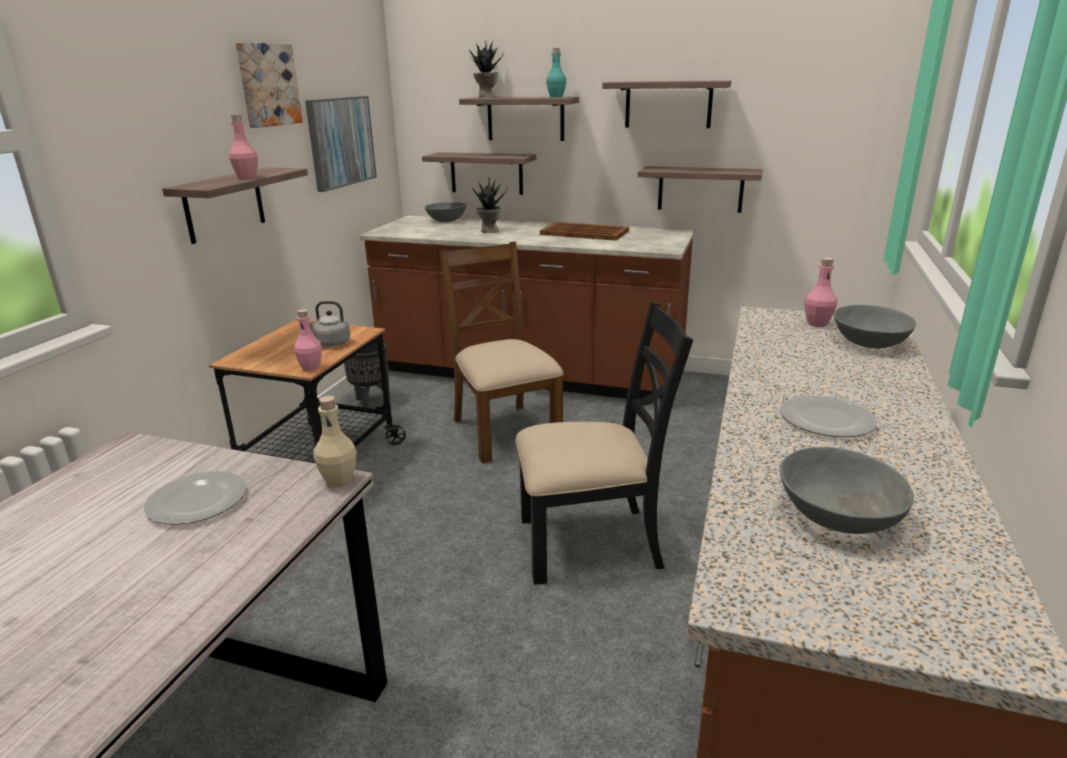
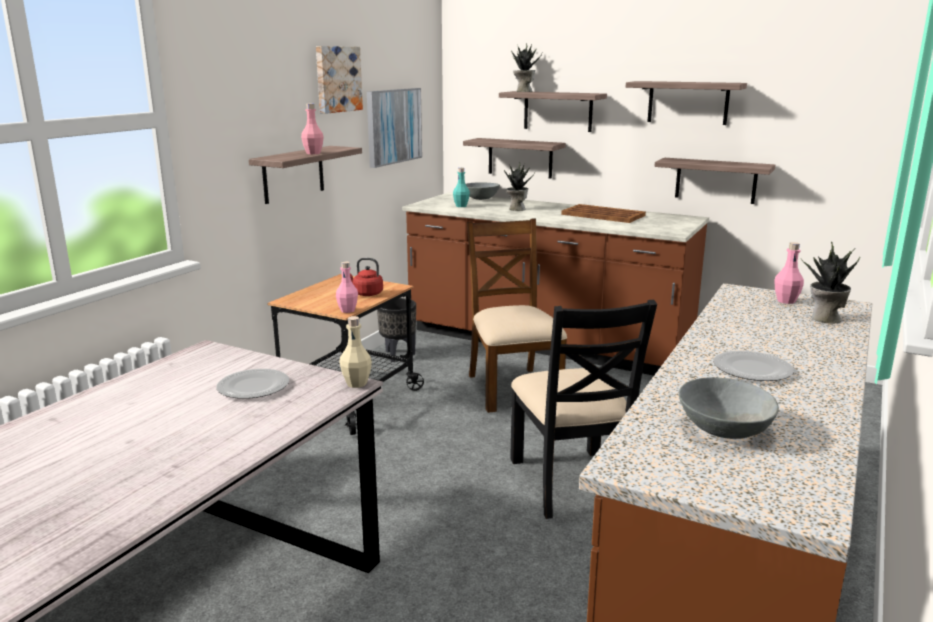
camera: 10 degrees right, 5 degrees down
(330, 343) = (366, 294): grey kettle -> red kettle
(556, 97) = (585, 93): turquoise bottle -> turquoise bottle (461, 206)
(591, 542) = (571, 482): black chair -> black chair turned 75 degrees clockwise
(868, 343) = (824, 319): grey bowl -> potted plant

